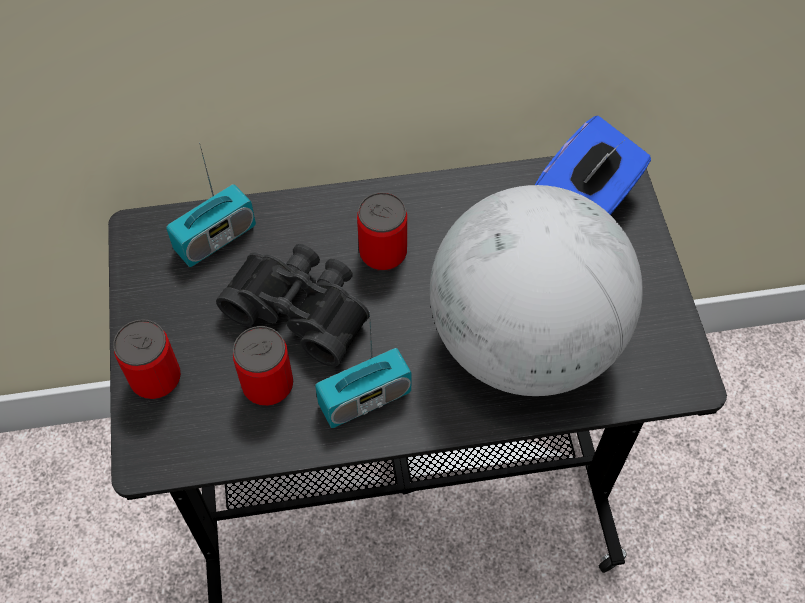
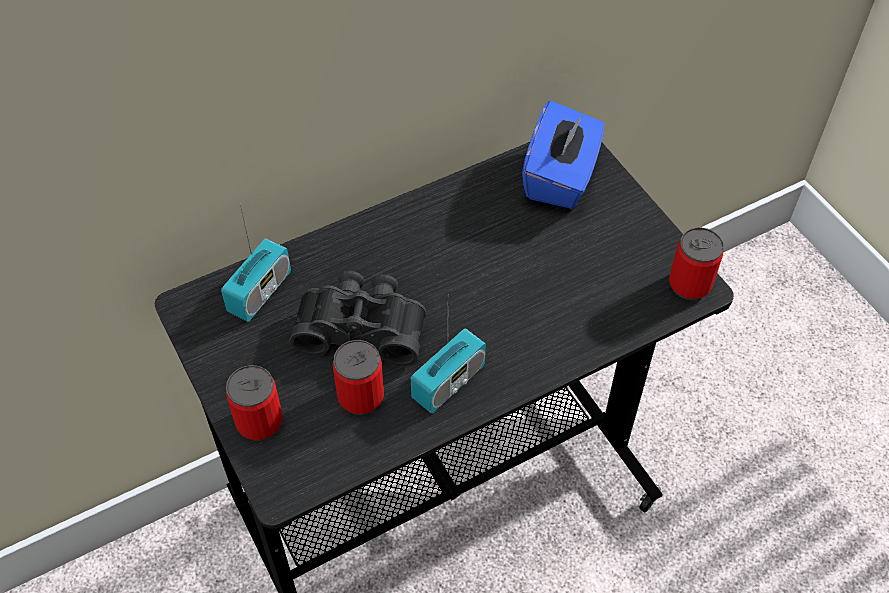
camera: 20 degrees left, 5 degrees down
(383, 253) = (411, 262): can -> can (689, 284)
(524, 341) = (559, 297): globe -> none

